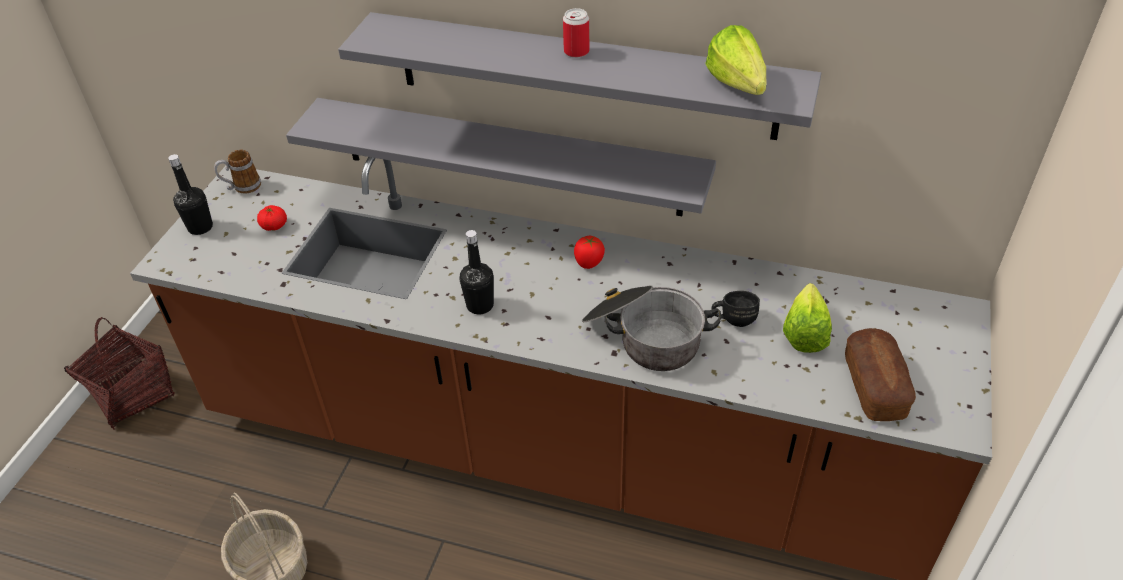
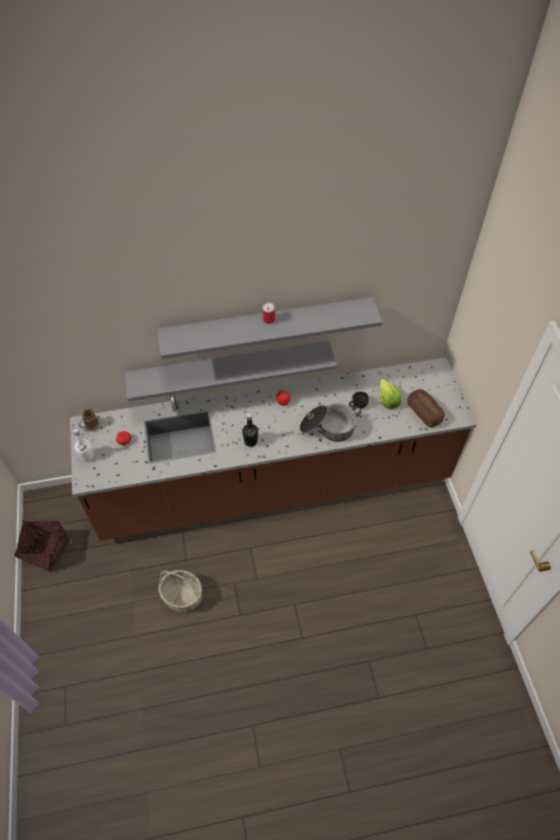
camera: 30 degrees left, 10 degrees up
(200, 227) = (87, 456): black bottle -> white bottle
(738, 89) = (347, 317): lettuce -> none

